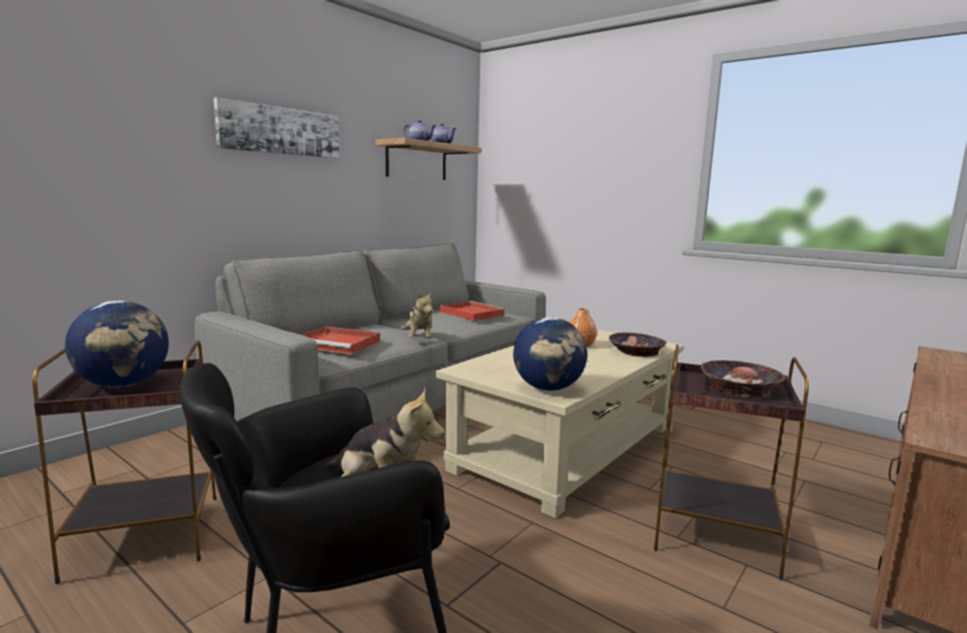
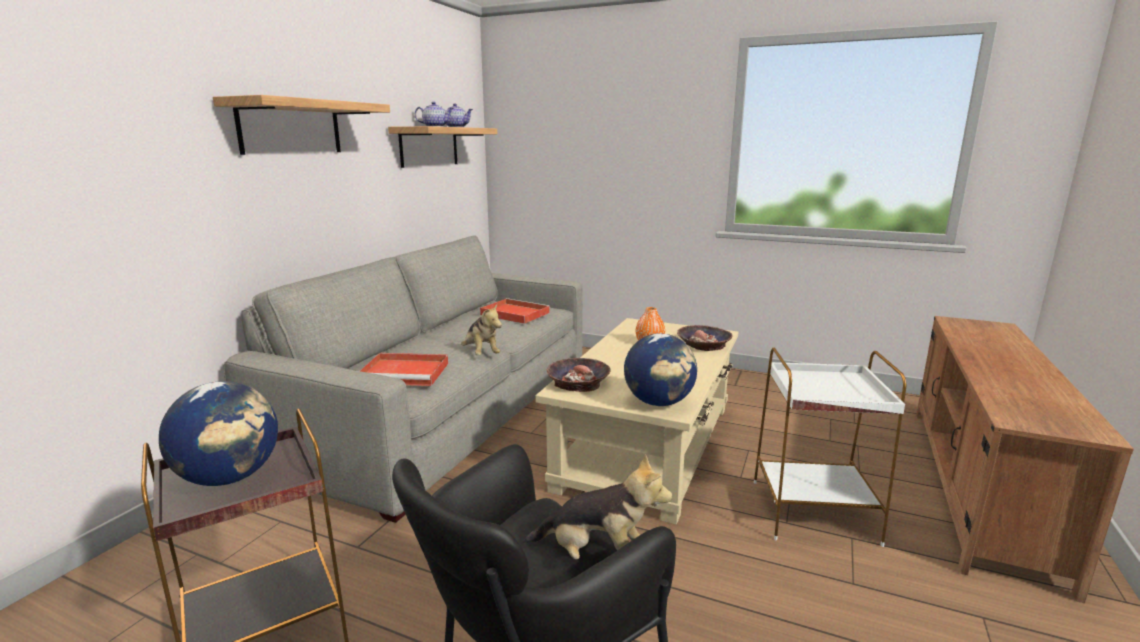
camera: 15 degrees left, 5 degrees up
(280, 131) = (291, 127): picture -> shelf
(713, 531) = (811, 511): brown side table -> white side table
(738, 387) = (833, 383): bowl -> bowl (578, 382)

